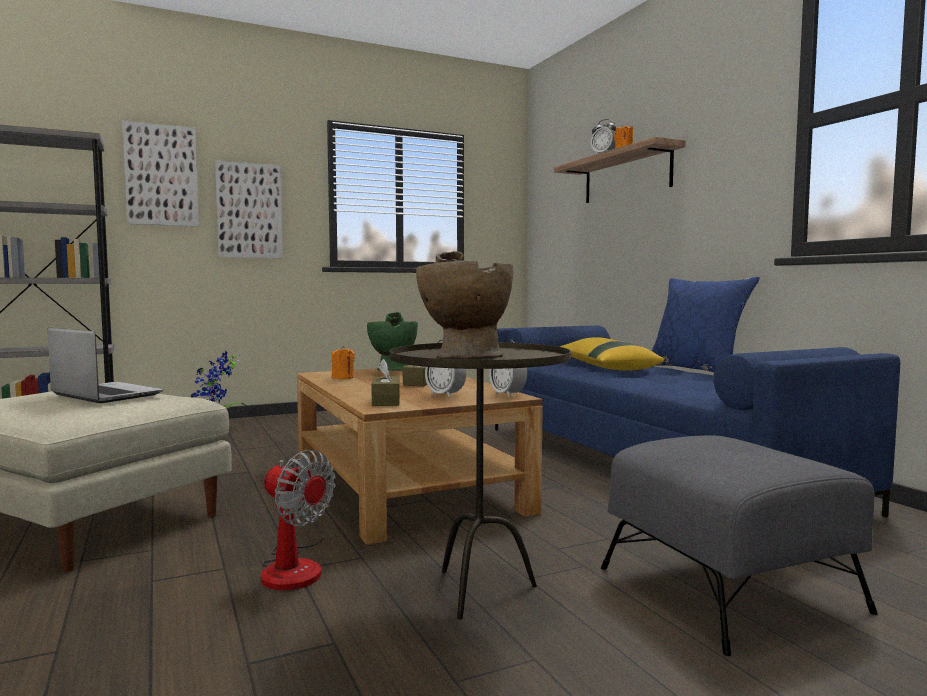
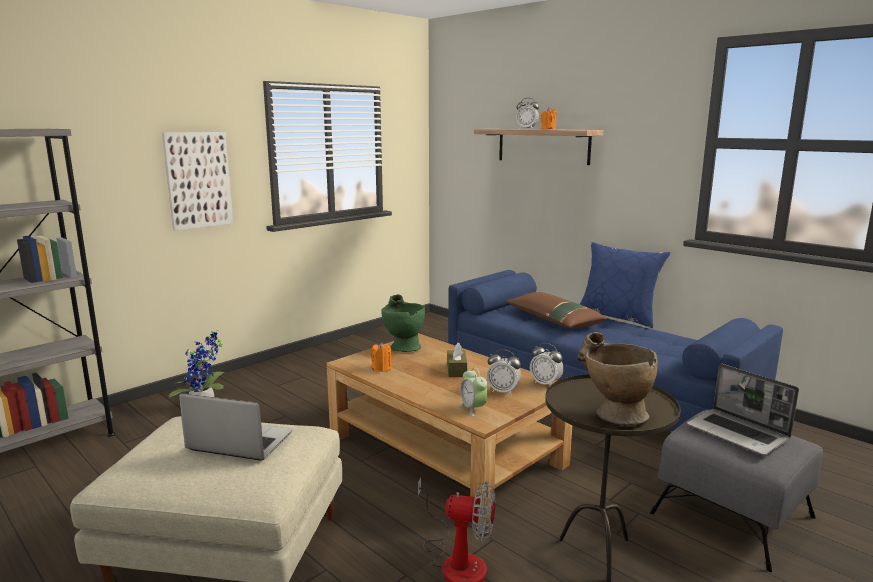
camera: 20 degrees left, 10 degrees up
(161, 175) = (110, 153): picture -> none
(386, 401) = (473, 409): brown tissue box -> alarm clock
(605, 367) = (553, 320): yellow pillow -> brown pillow
(726, 449) = (739, 433): none -> laptop

